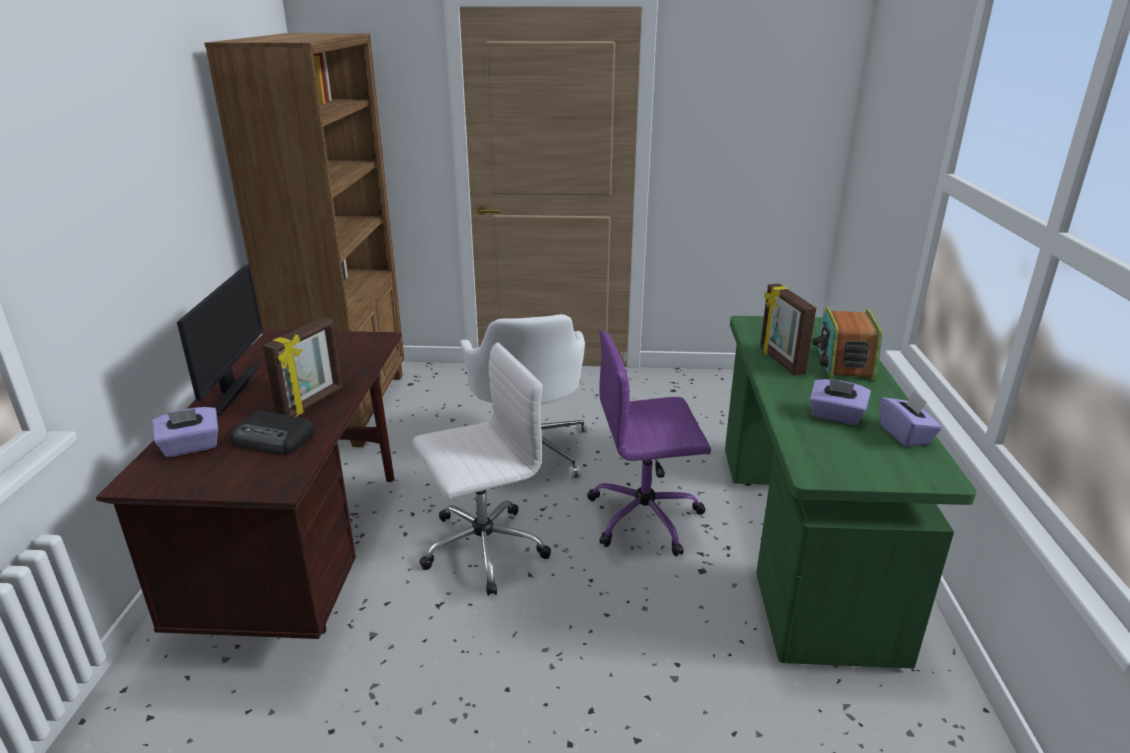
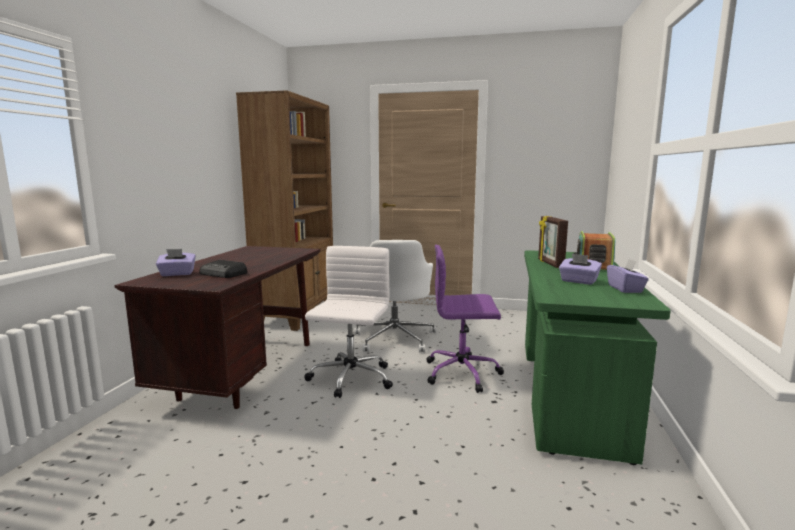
camera: 10 degrees right, 15 degrees down
(234, 389) = (214, 260): monitor -> none
(312, 403) = (253, 265): picture frame -> none
(481, 549) = (350, 379): white office chair -> white office chair turned 60 degrees counterclockwise

